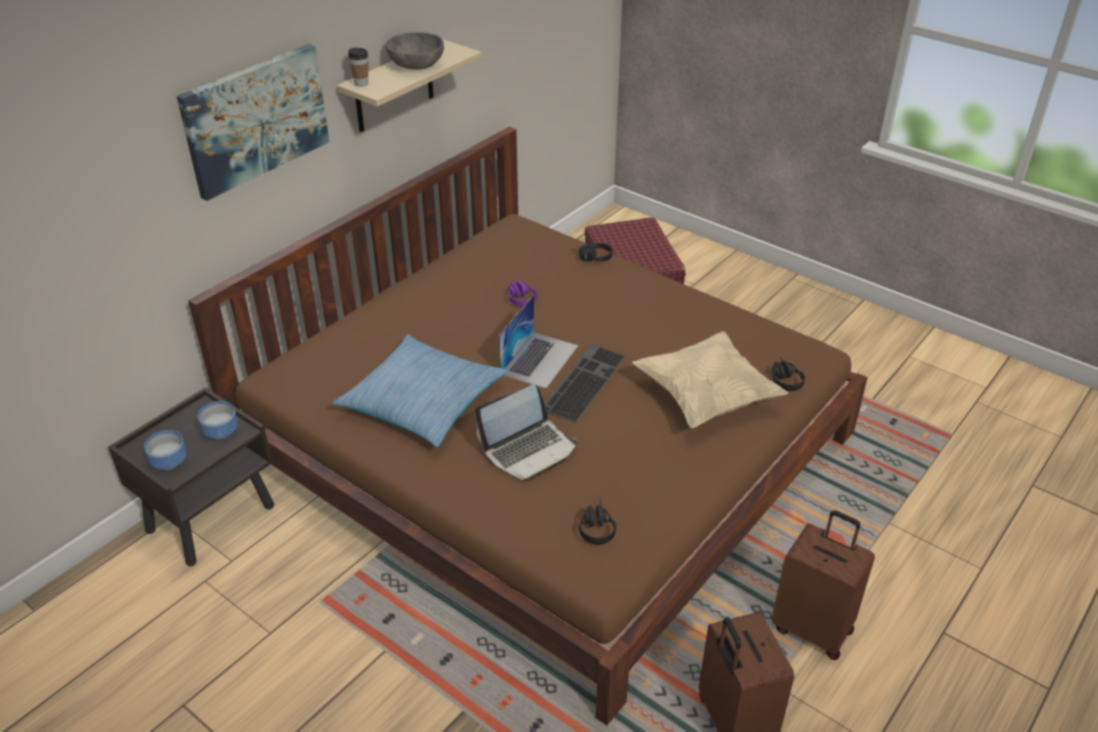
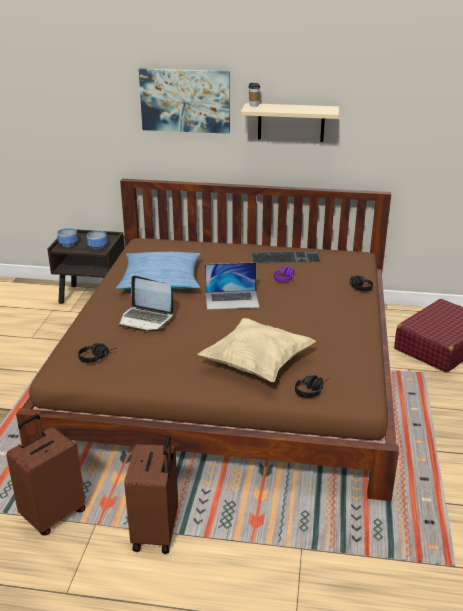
camera: 60 degrees right, 10 degrees down
(416, 65) = (294, 108): grey bowl -> none
(582, 381) = (225, 318): keyboard -> keyboard (286, 257)

